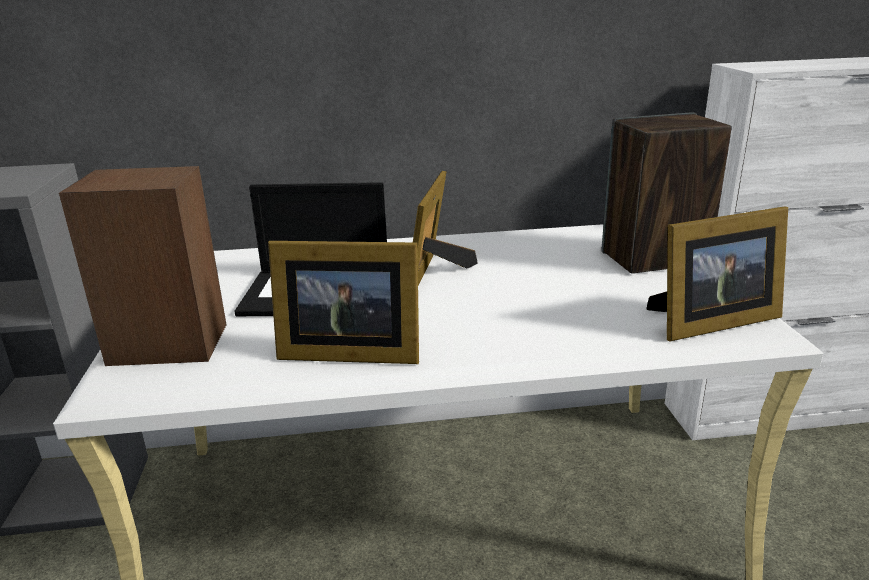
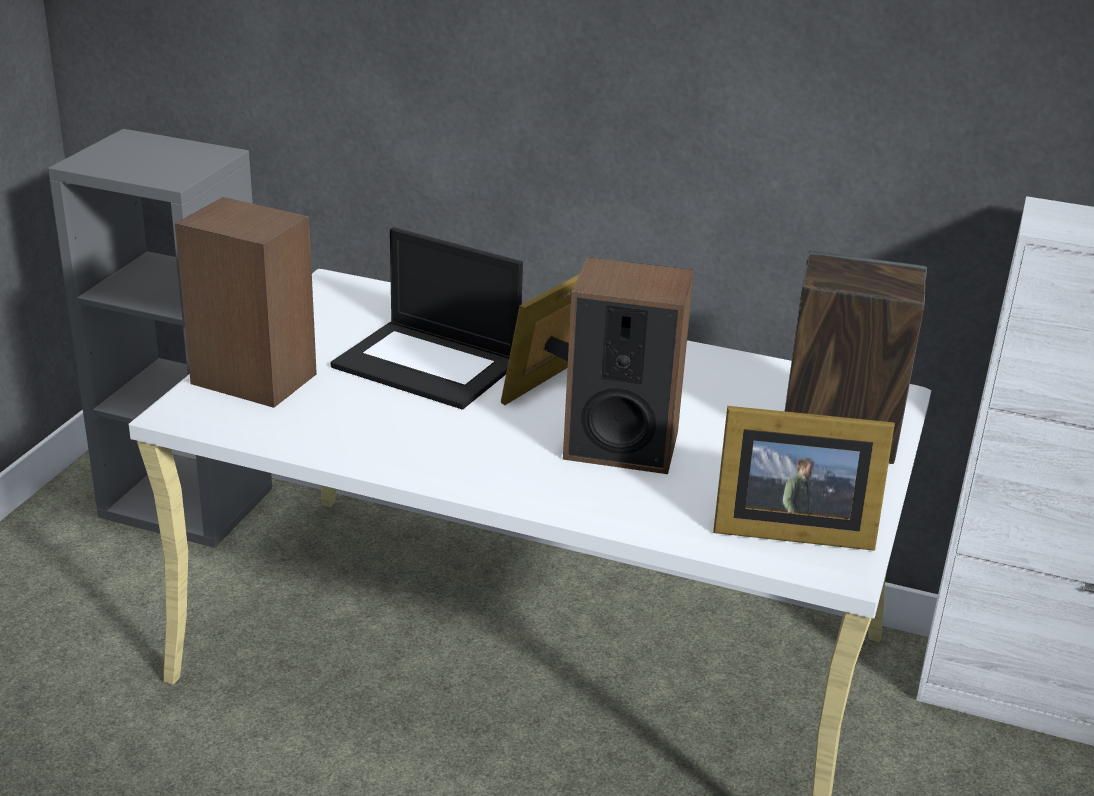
camera: 25 degrees right, 5 degrees up
(346, 351) = (397, 438): picture frame -> none
(526, 304) = (621, 445): none -> speaker

